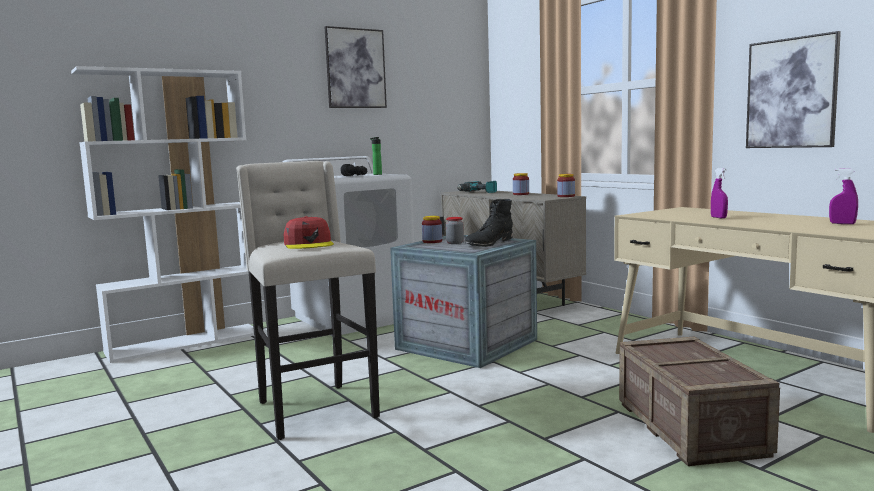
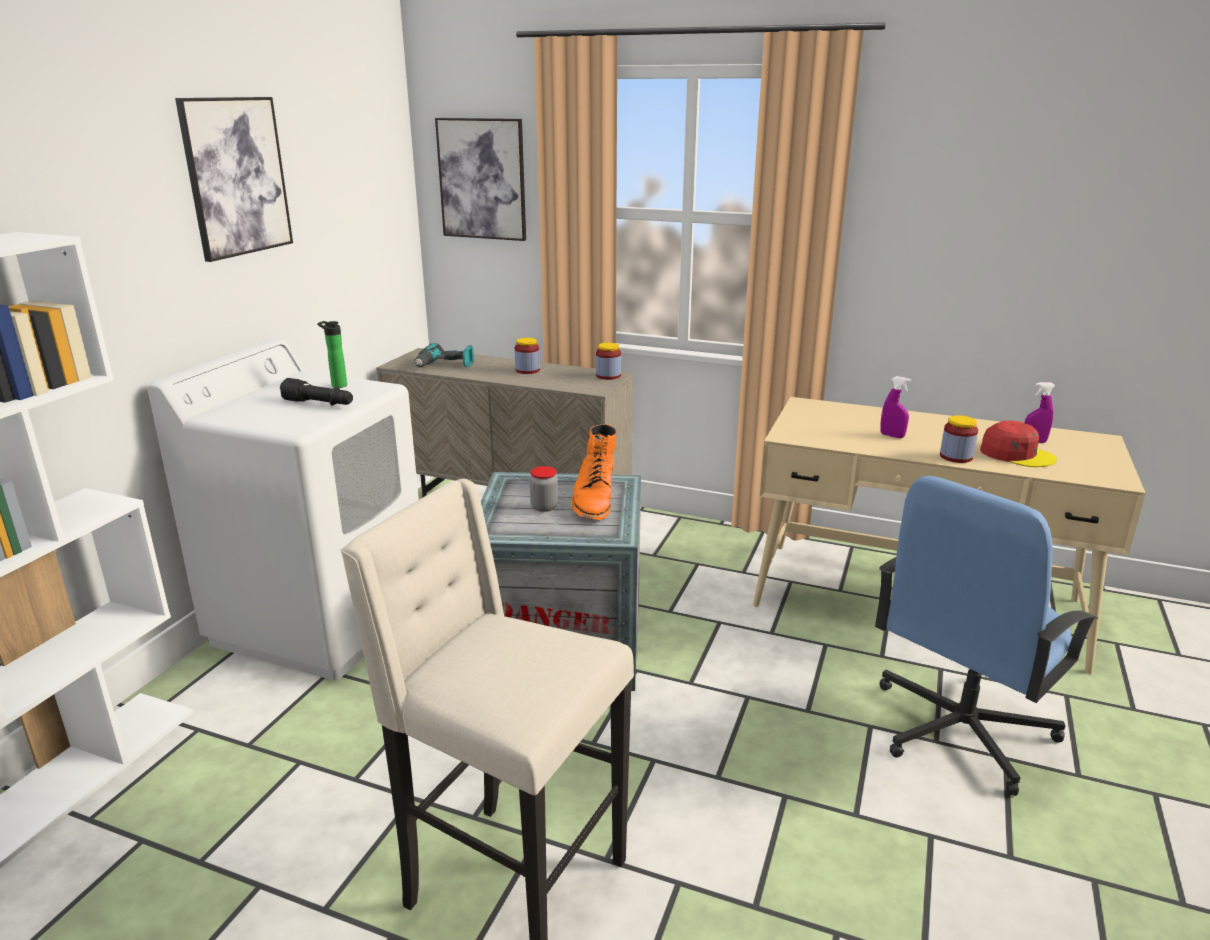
camera: 35 degrees left, 15 degrees up
(309, 244) = (519, 661): red cap -> red cap (1016, 454)
(432, 241) = (502, 508): jar -> jar (956, 457)
(488, 243) = (594, 500): black boot -> orange boot
(688, 428) = (959, 730): crate -> blue office chair
(791, 93) = (937, 261): picture -> picture (482, 179)

